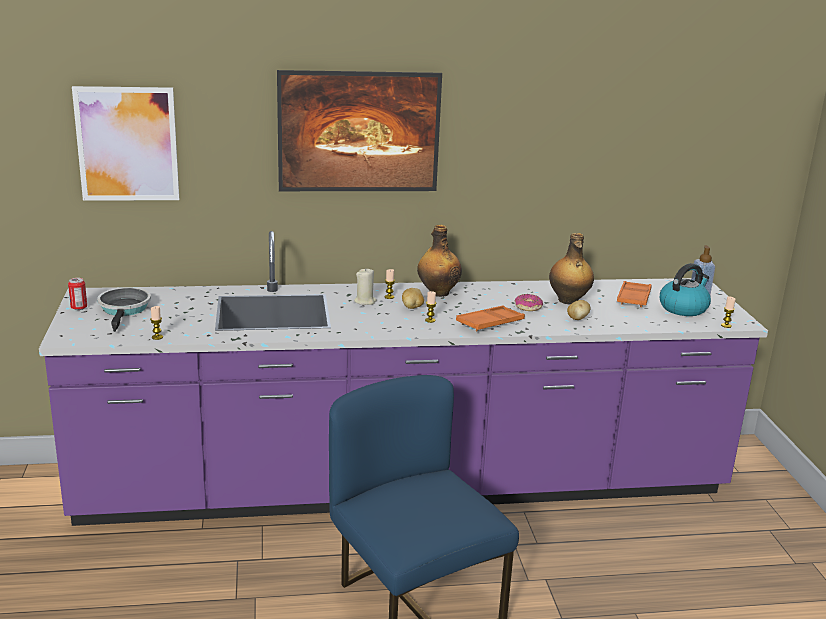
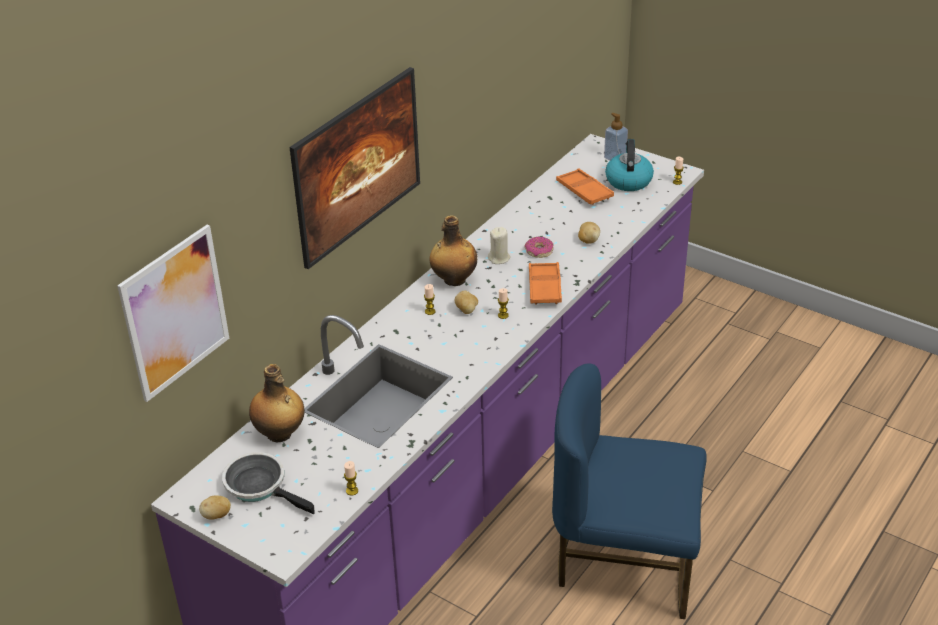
camera: 45 degrees left, 15 degrees up
(79, 308) = (216, 516): can -> potato
(365, 301) = (422, 329): beige candle -> beige candle (499, 258)
(568, 301) = (551, 224): bottle -> bottle (280, 434)

